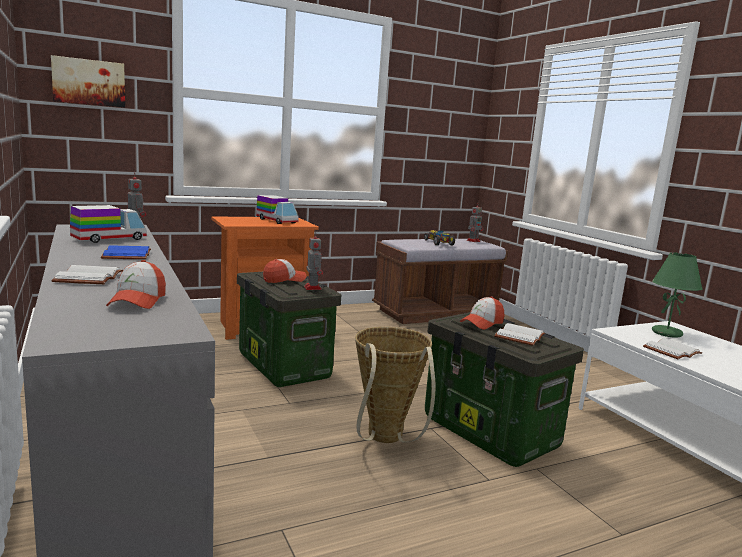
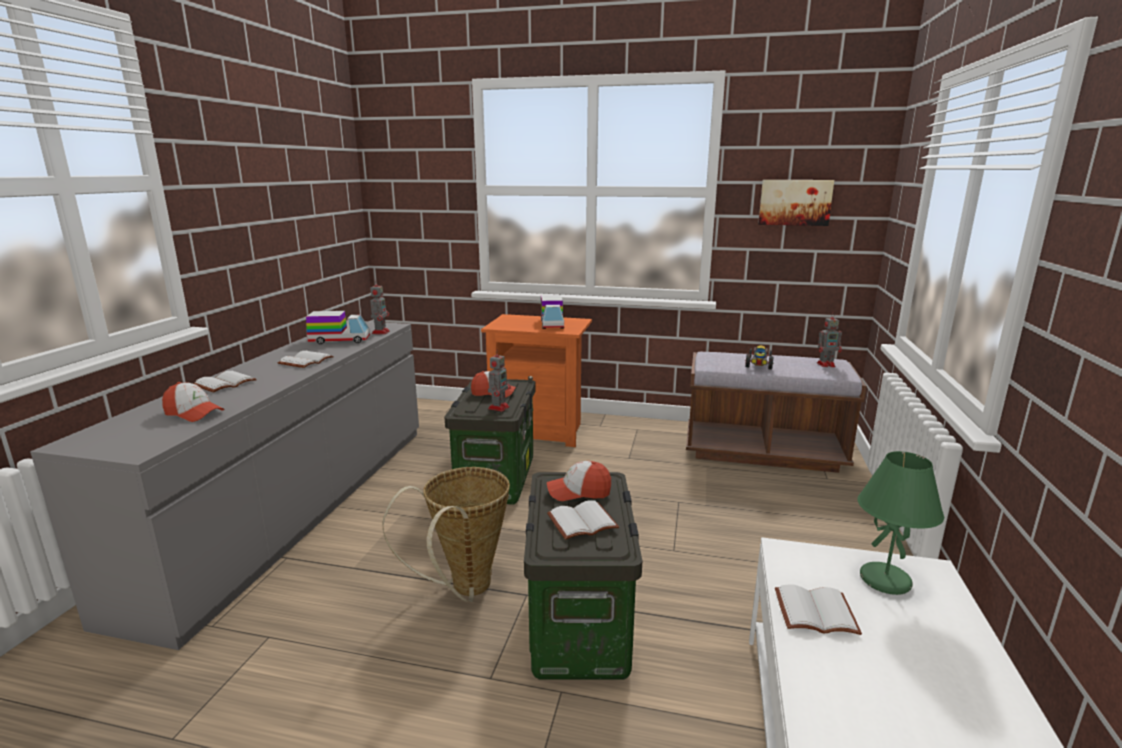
camera: 40 degrees right, 5 degrees up
(89, 82) = (409, 189): picture -> picture (794, 202)
(125, 255) = (305, 361): blue book -> white book
(138, 301) = (194, 413): cap -> cap turned 105 degrees counterclockwise

